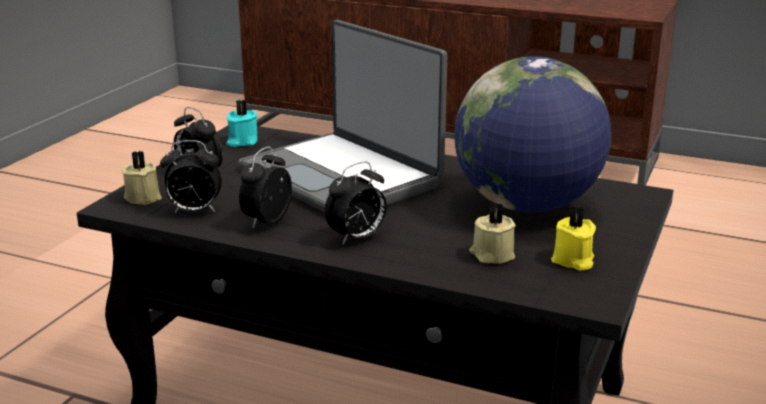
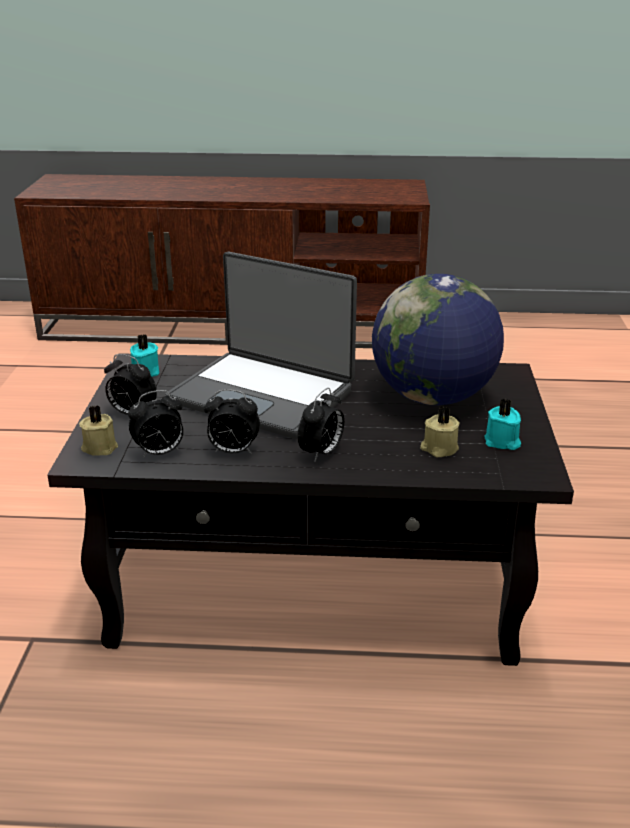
camera: 20 degrees left, 5 degrees up
(266, 222) = (233, 451): alarm clock -> alarm clock turned 90 degrees counterclockwise
(573, 261) = (502, 442): yellow candle -> turquoise candle

